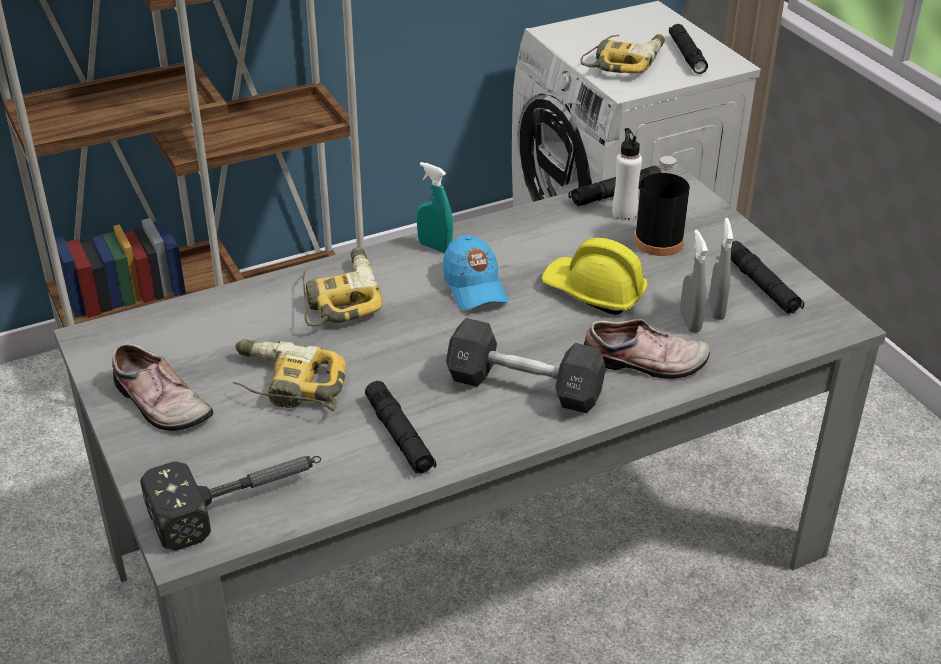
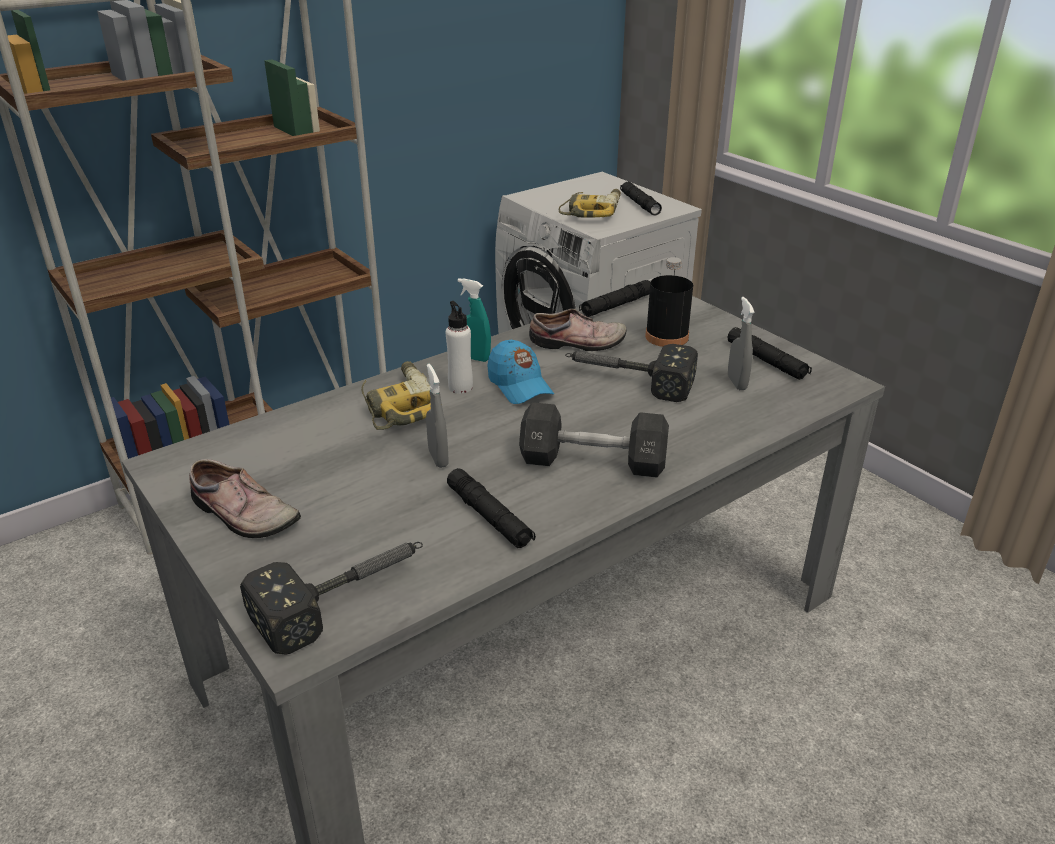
camera: 10 degrees left, 5 degrees down
(286, 386) = (366, 485): power drill -> none
(594, 292) = (626, 379): yellow hard hat -> hammer
(624, 213) = (629, 319): white bottle -> white bottle (460, 387)
(646, 363) = (694, 430): shoe -> shoe (578, 343)
(690, 322) = (718, 395): grey spray bottle -> grey spray bottle (438, 458)

